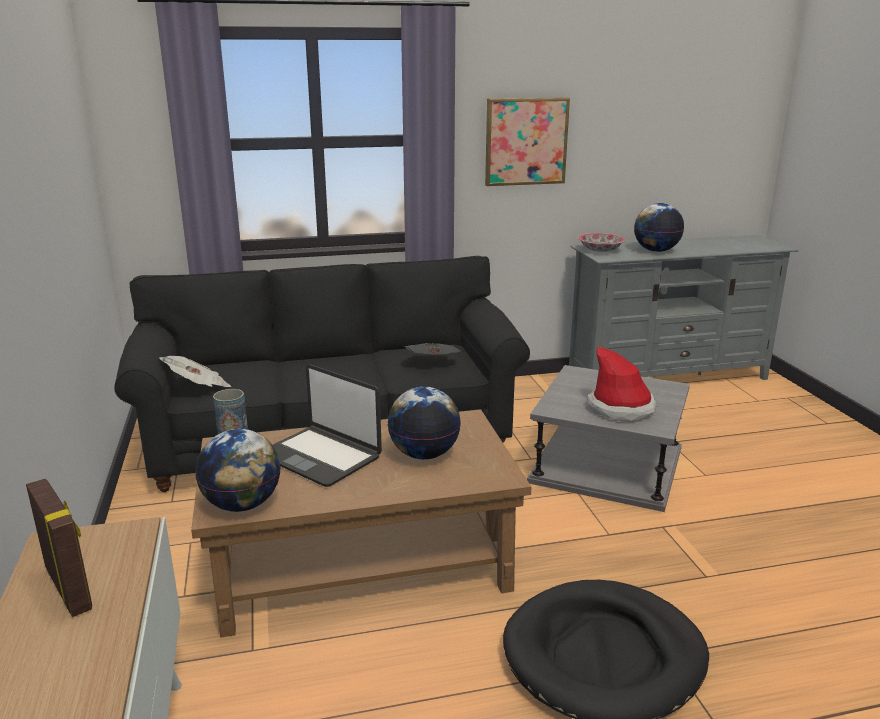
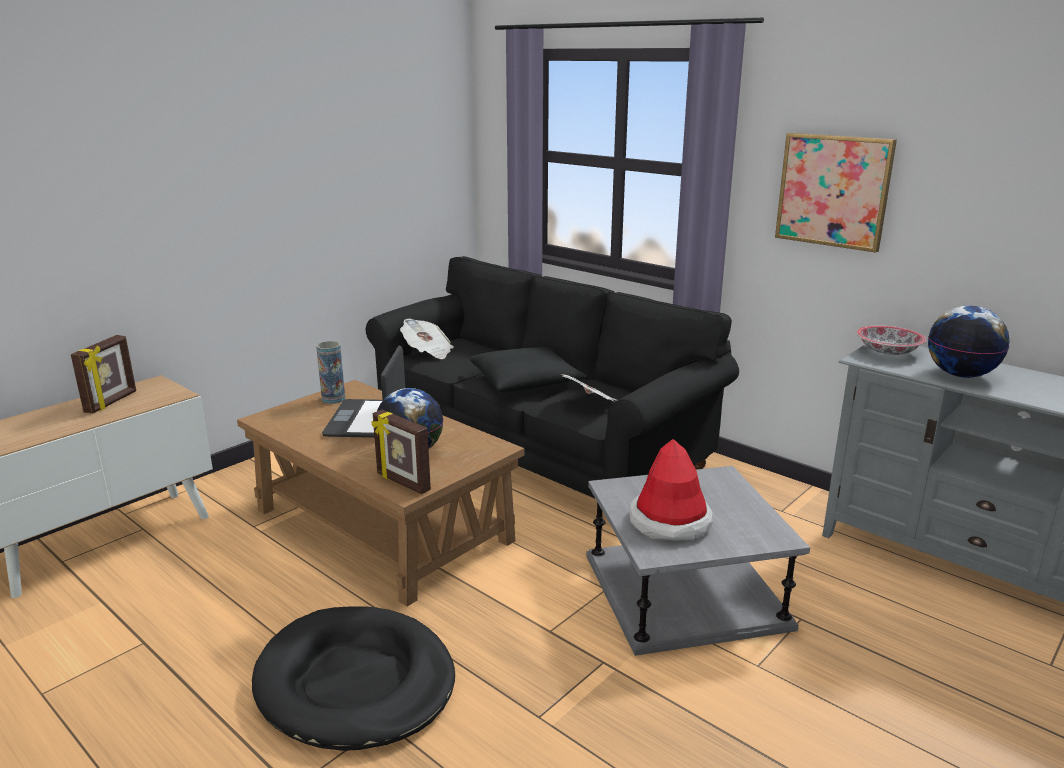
camera: 55 degrees right, 0 degrees up
(242, 505) = (277, 421): globe -> none
(339, 372) = (526, 380): none -> black pillow
(483, 474) = (402, 482): none -> picture frame

